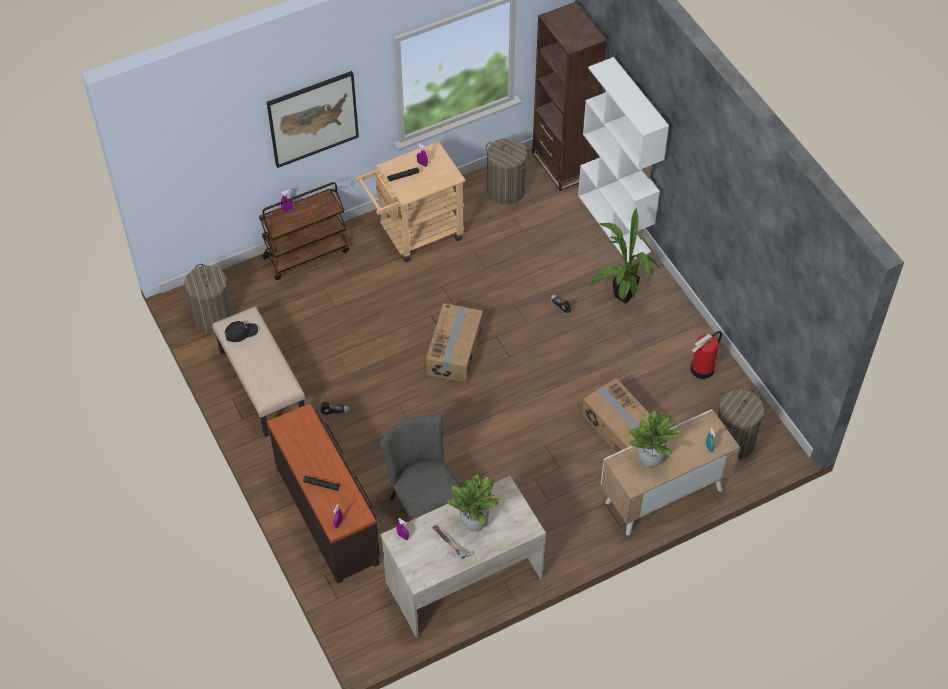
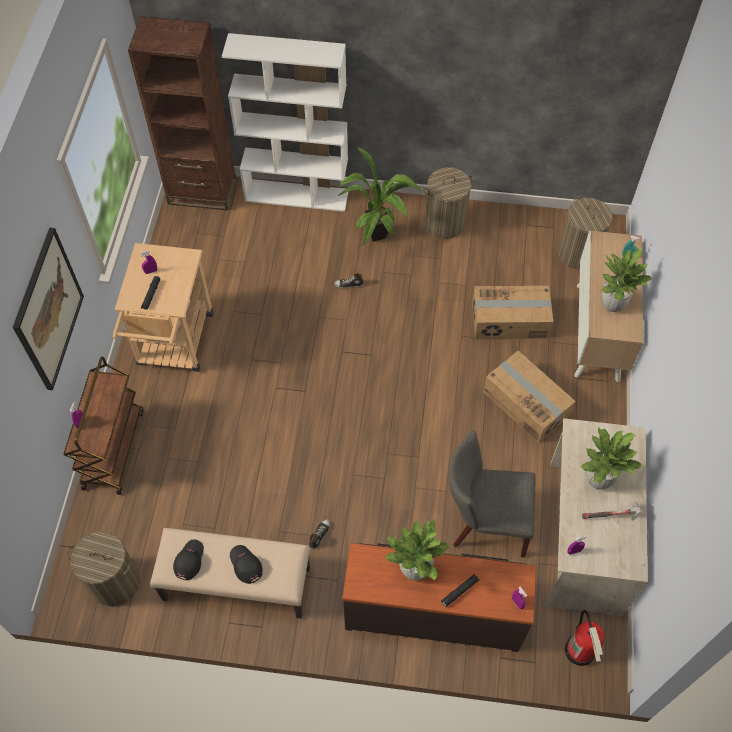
camera: 55 degrees left, 5 degrees up
(261, 364) = (245, 565): none -> black cap
(318, 450) = (415, 569): none -> potted plant
(455, 351) = (331, 392): cardboard box -> cardboard box (526, 403)
(506, 190) = (190, 247): laundry basket -> laundry basket (445, 223)
(702, 369) = (493, 229): fire extinguisher -> fire extinguisher (580, 650)

